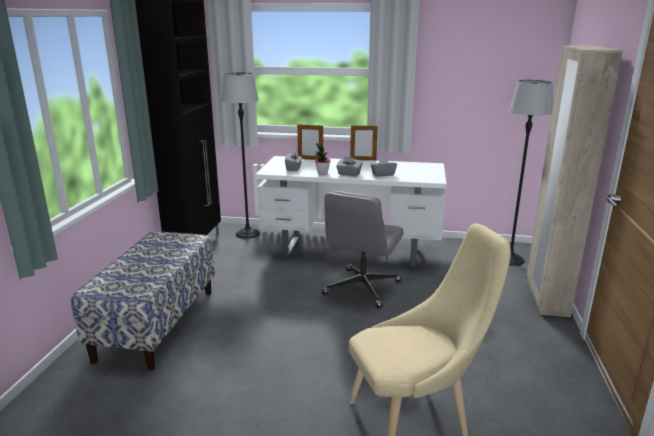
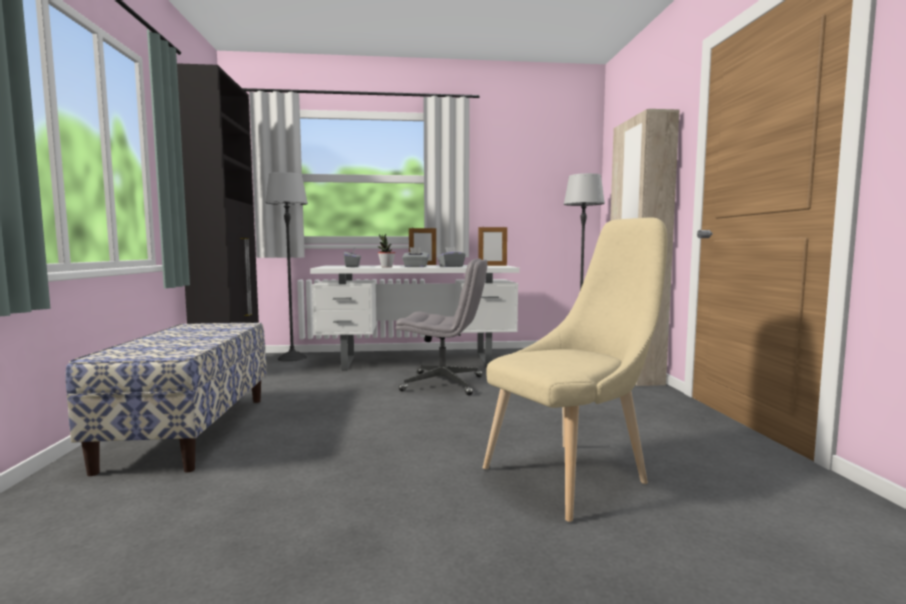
camera: 15 degrees left, 15 degrees down
(310, 159) = (366, 265): picture frame -> picture frame (492, 265)
(362, 288) = (444, 384): grey office chair -> grey office chair turned 90 degrees counterclockwise

